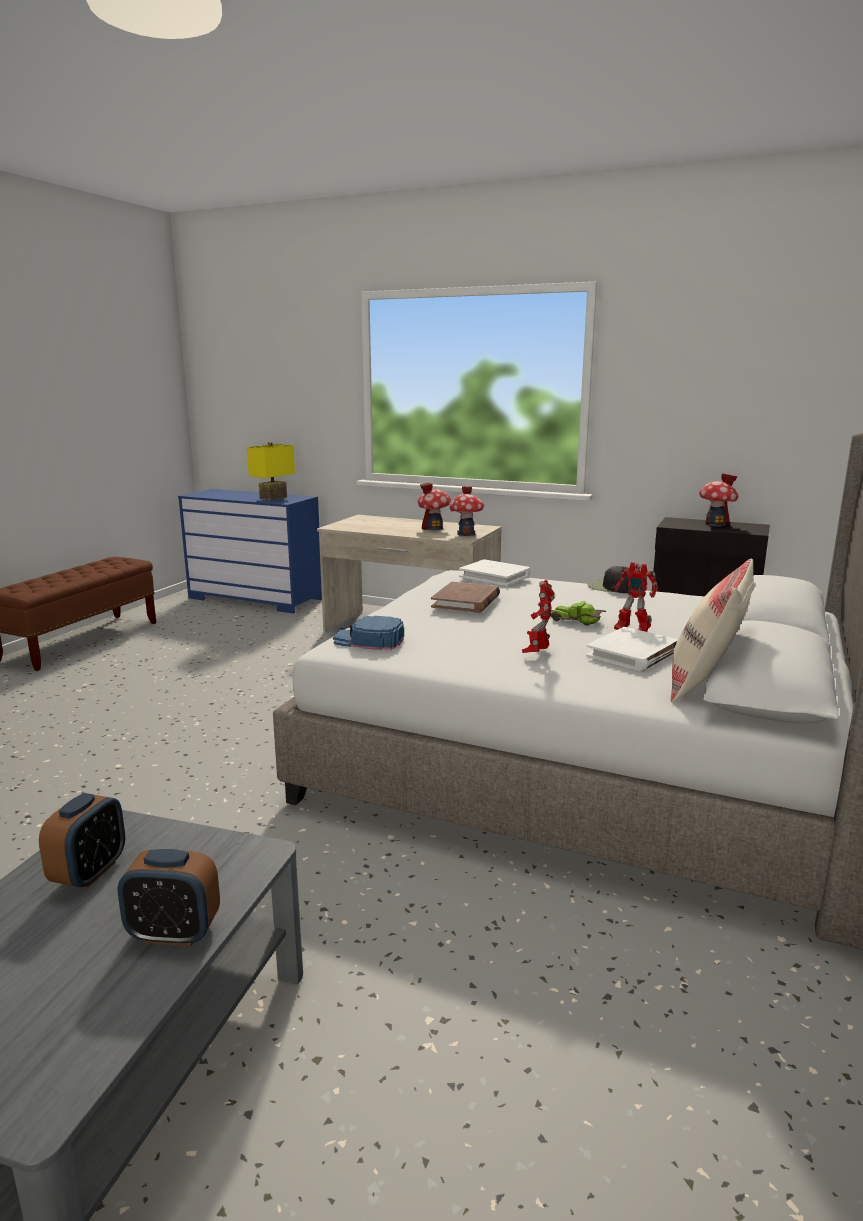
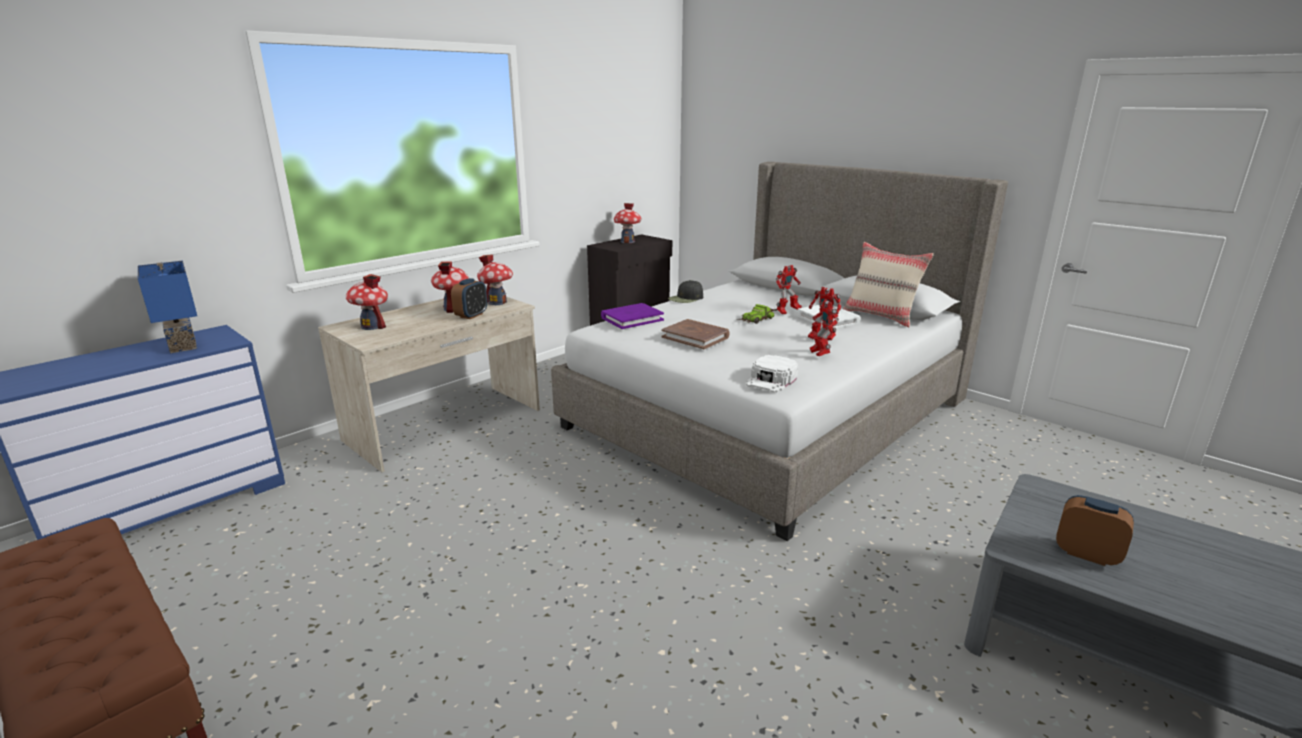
camera: 70 degrees left, 5 degrees up
(174, 933) = (1139, 520): alarm clock -> alarm clock (471, 315)
(272, 498) = (180, 346): yellow table lamp -> blue table lamp
(369, 521) = (372, 326): none -> toy house
(369, 640) = (771, 380): blue cap -> white cap
(476, 656) = (819, 354): none -> toy robot
(495, 576) = (632, 319): white book -> purple book

